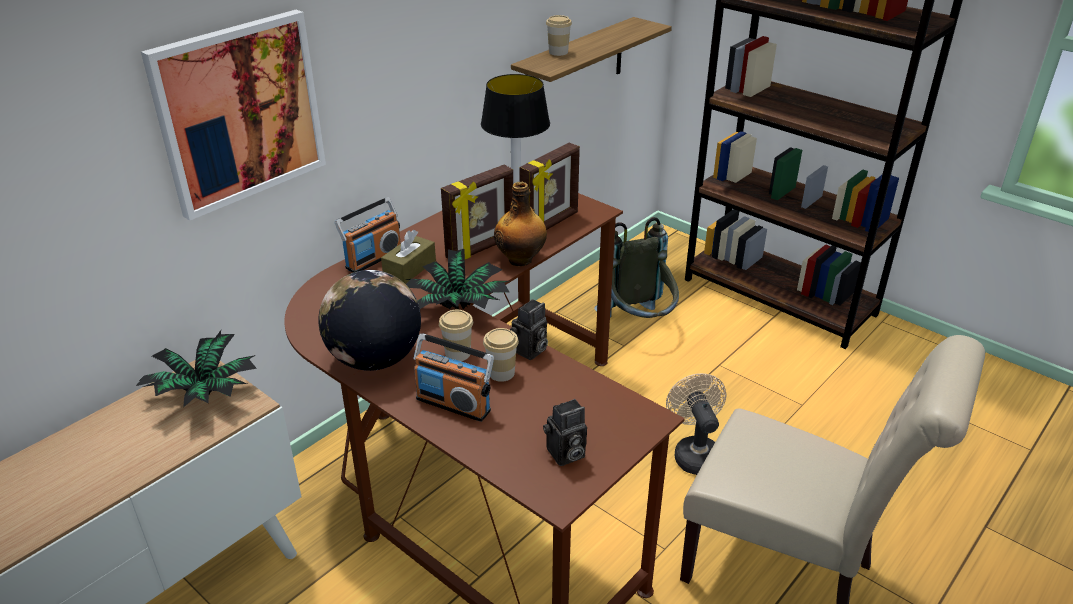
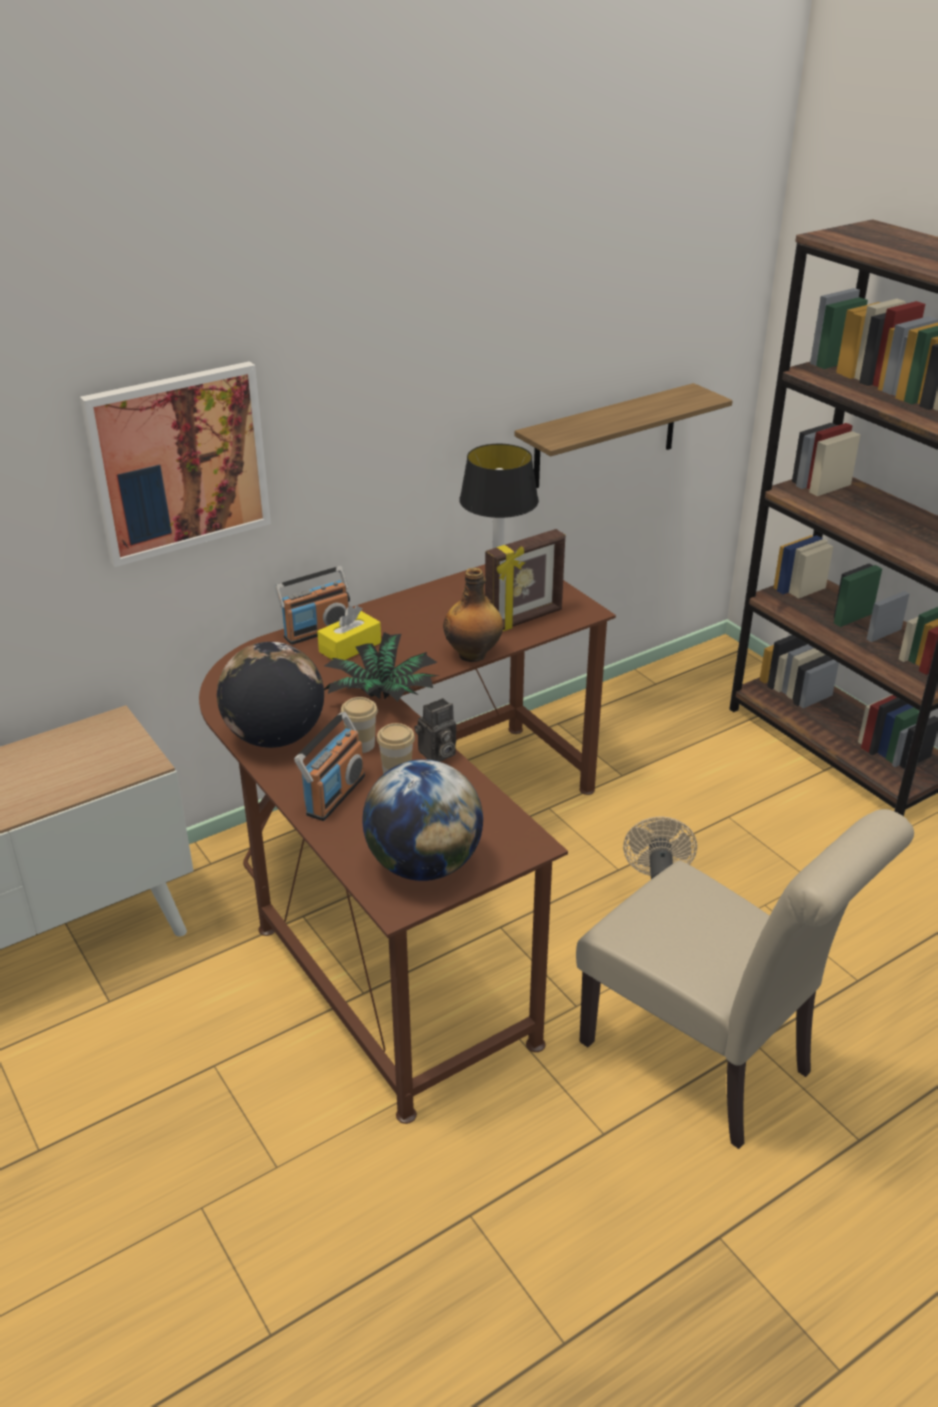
camera: 15 degrees right, 0 degrees up
(203, 394) = (106, 746): potted plant -> none
(409, 268) = (350, 647): brown tissue box -> yellow tissue box
(454, 404) = (334, 795): radio -> radio turned 105 degrees counterclockwise
(481, 248) = (435, 636): picture frame -> none
(558, 52) = (576, 421): cup -> none
(565, 455) = (423, 865): camera -> globe
(638, 324) = (650, 753): grey backpack -> none

